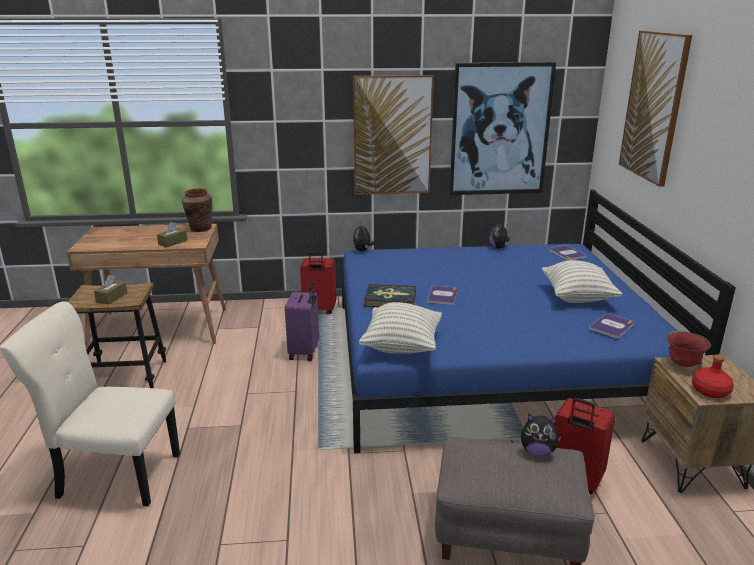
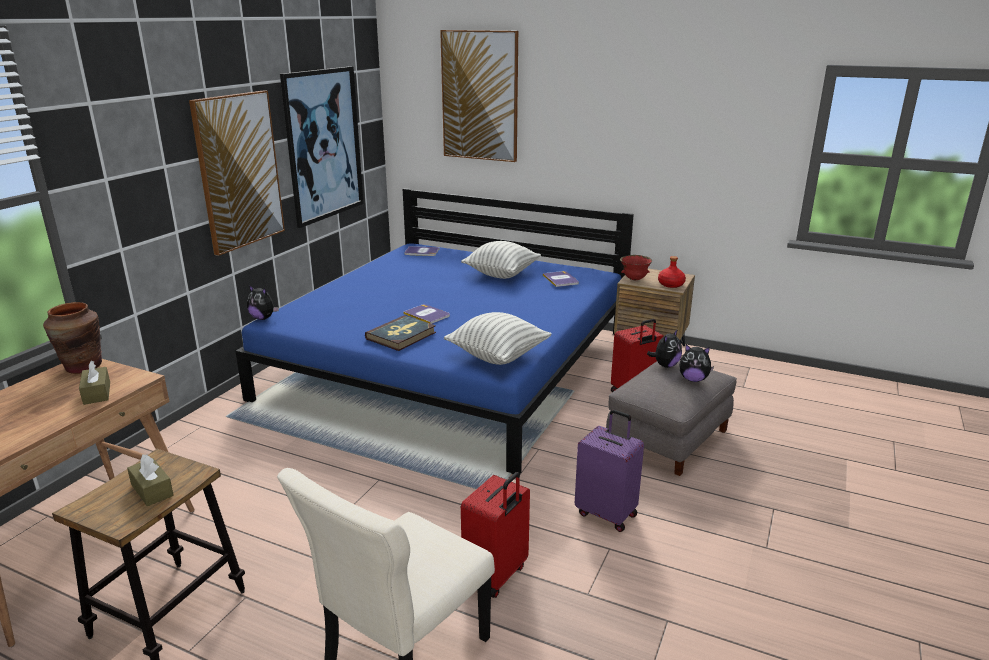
camera: 60 degrees left, 0 degrees up
(305, 352) = (309, 452): purple suitcase -> purple suitcase (607, 513)
(319, 310) = (230, 417): red suitcase -> red suitcase (496, 575)
(499, 248) = (368, 267): plush toy -> plush toy (693, 379)

